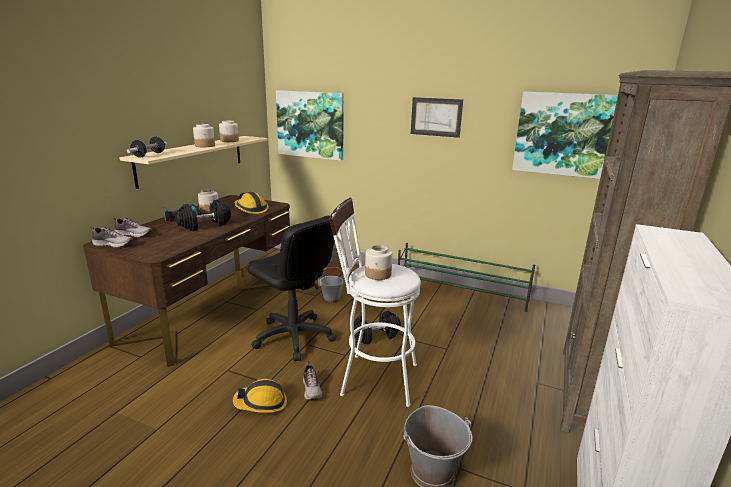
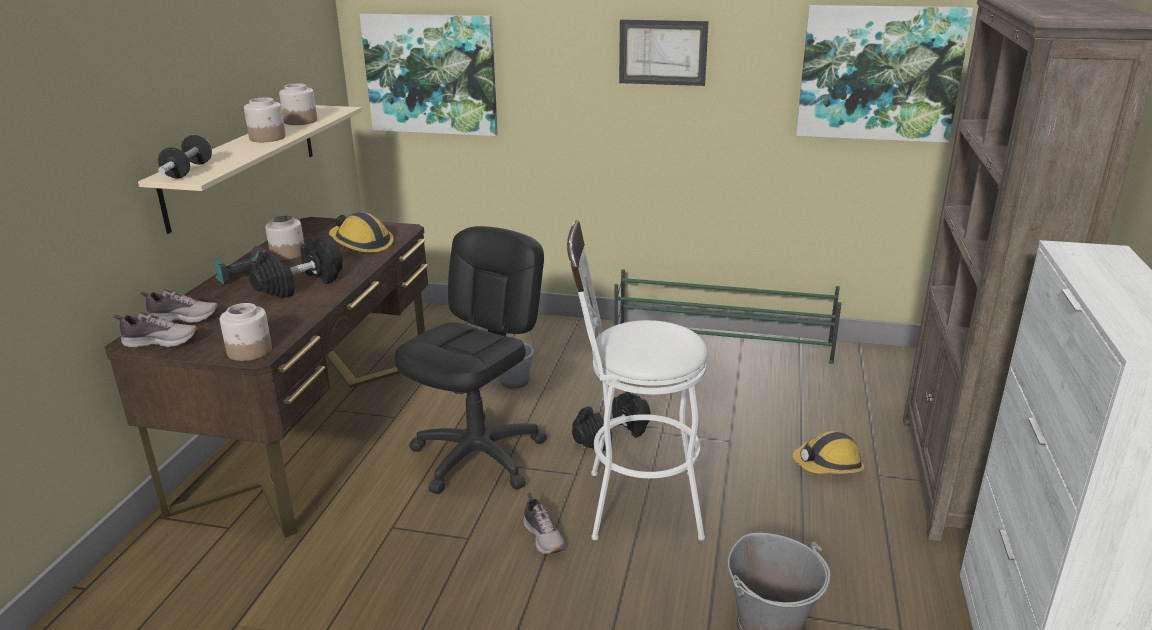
camera: 10 degrees left, 5 degrees up
(261, 403) = (473, 571): hard hat -> hard hat (828, 465)
(294, 337) = (479, 456): black office chair -> black office chair turned 90 degrees counterclockwise
(378, 274) = (641, 343): jar -> jar (250, 351)

